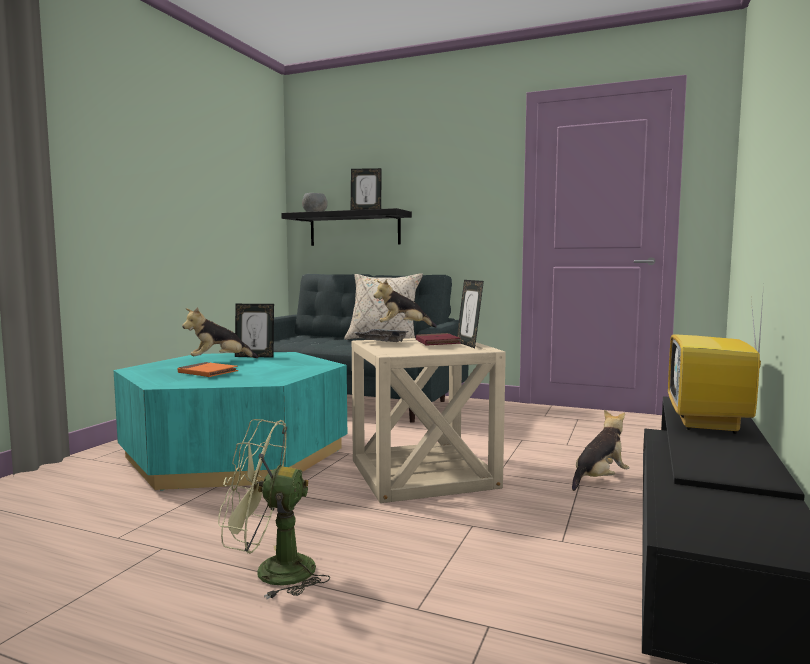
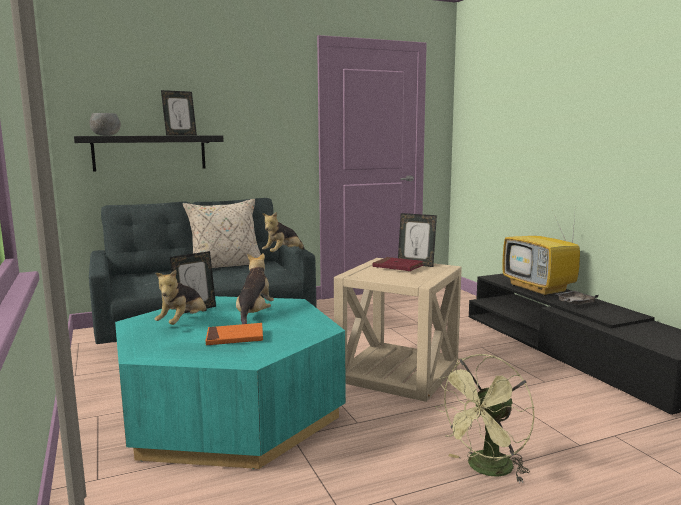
camera: 45 degrees left, 5 degrees up
(382, 342) = (364, 274): grey tray -> grey tray (574, 303)
(599, 479) = (482, 340): plush toy -> plush toy (254, 314)

